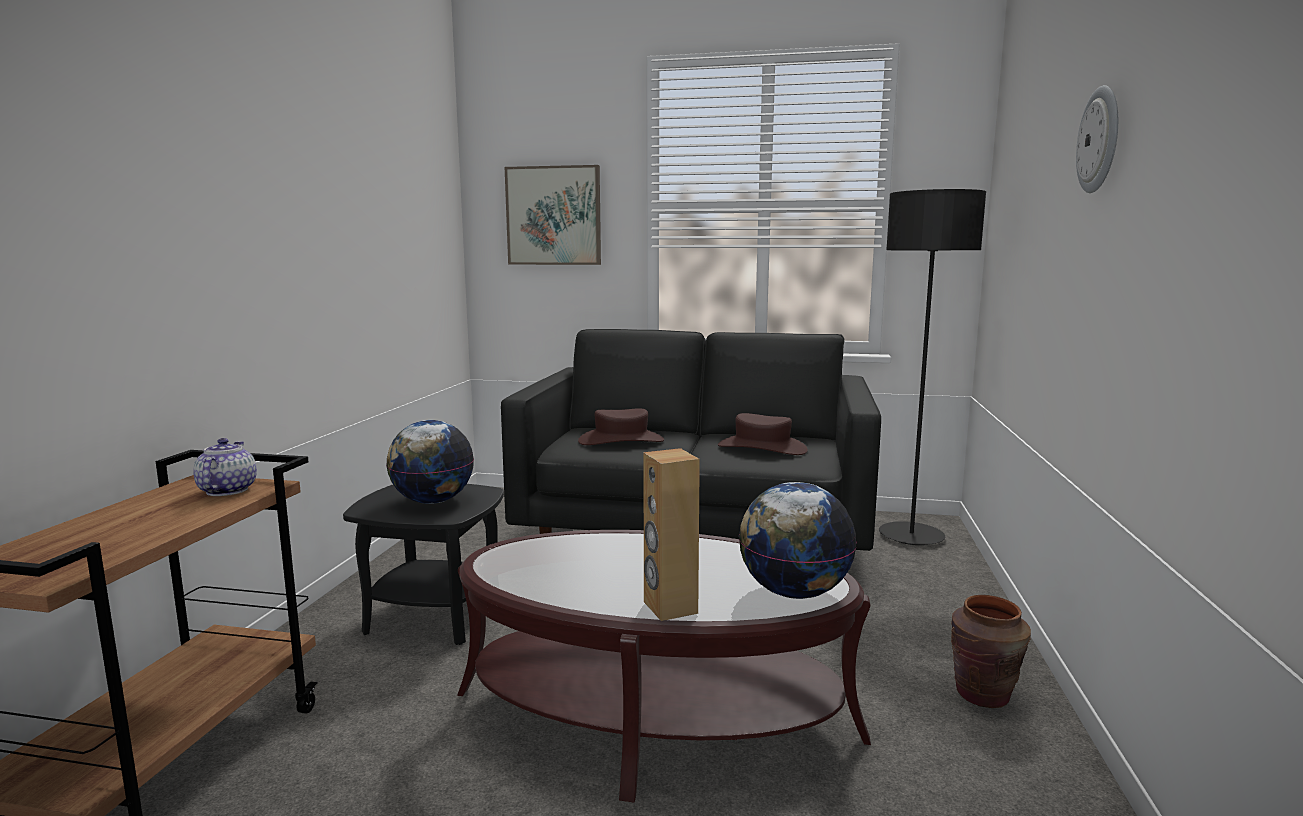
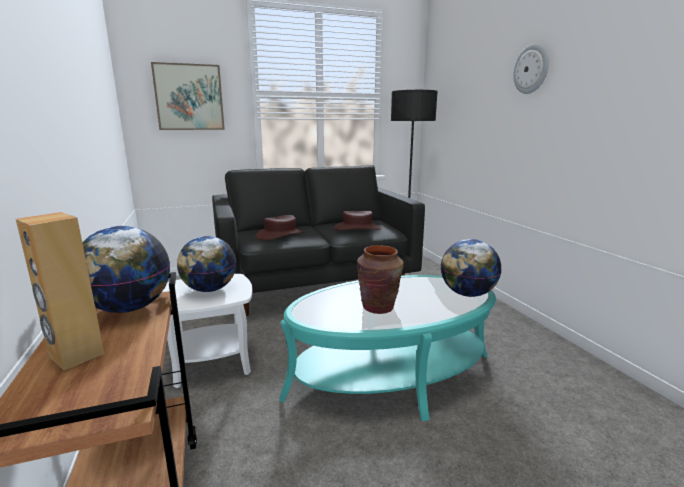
camera: 30 degrees left, 5 degrees up
(227, 490) = (129, 308): teapot -> globe
(435, 616) = (212, 363): black side table -> white side table
(654, 714) = (391, 375): brown coffee table -> turquoise coffee table
(669, 608) = (431, 315): brown speaker -> brown speaker (76, 355)
(983, 695) = (501, 323): brown vase -> brown vase (378, 307)

